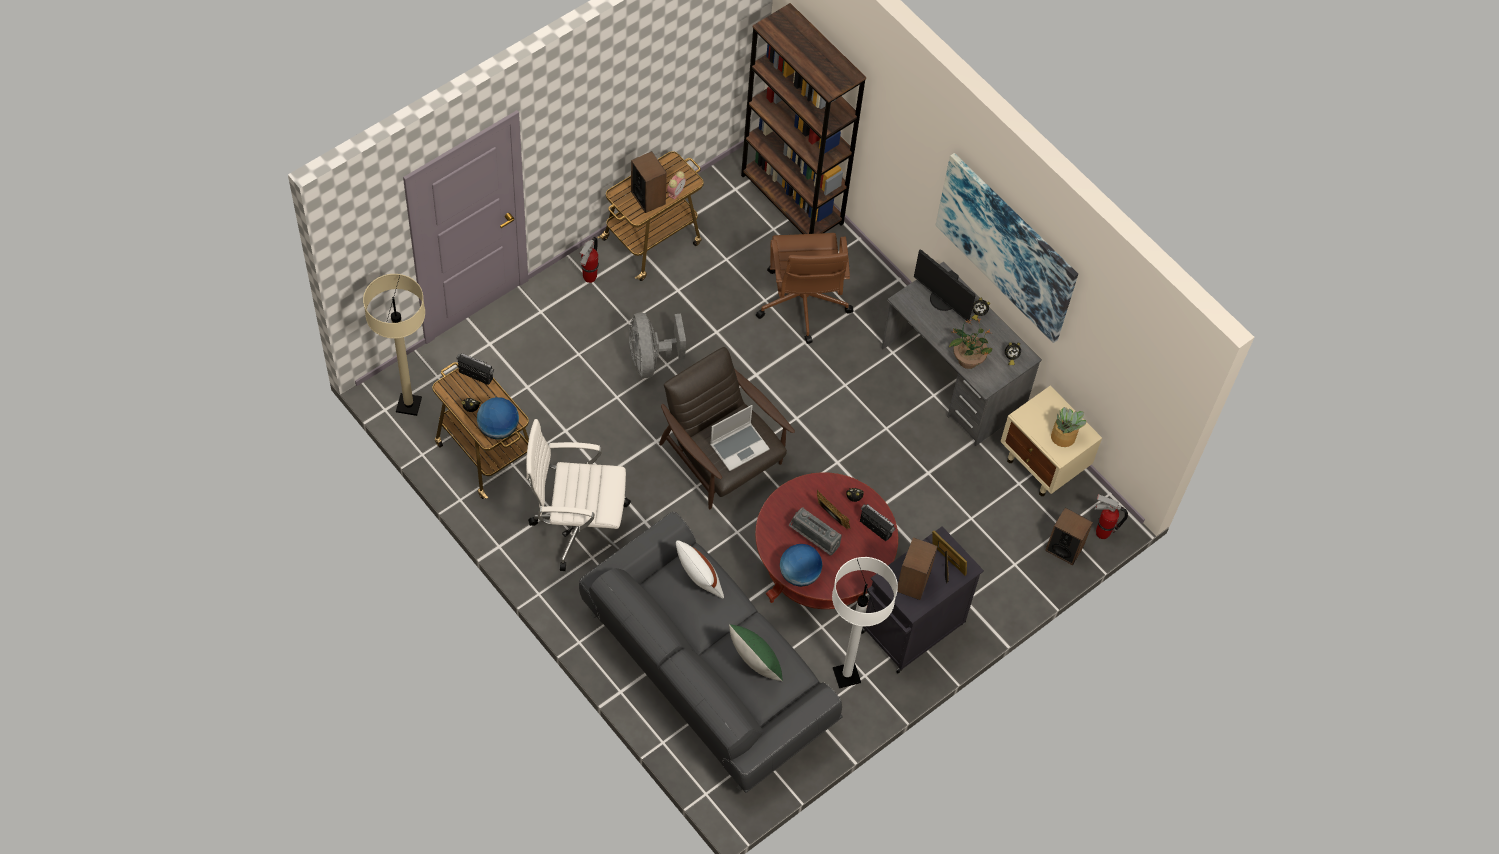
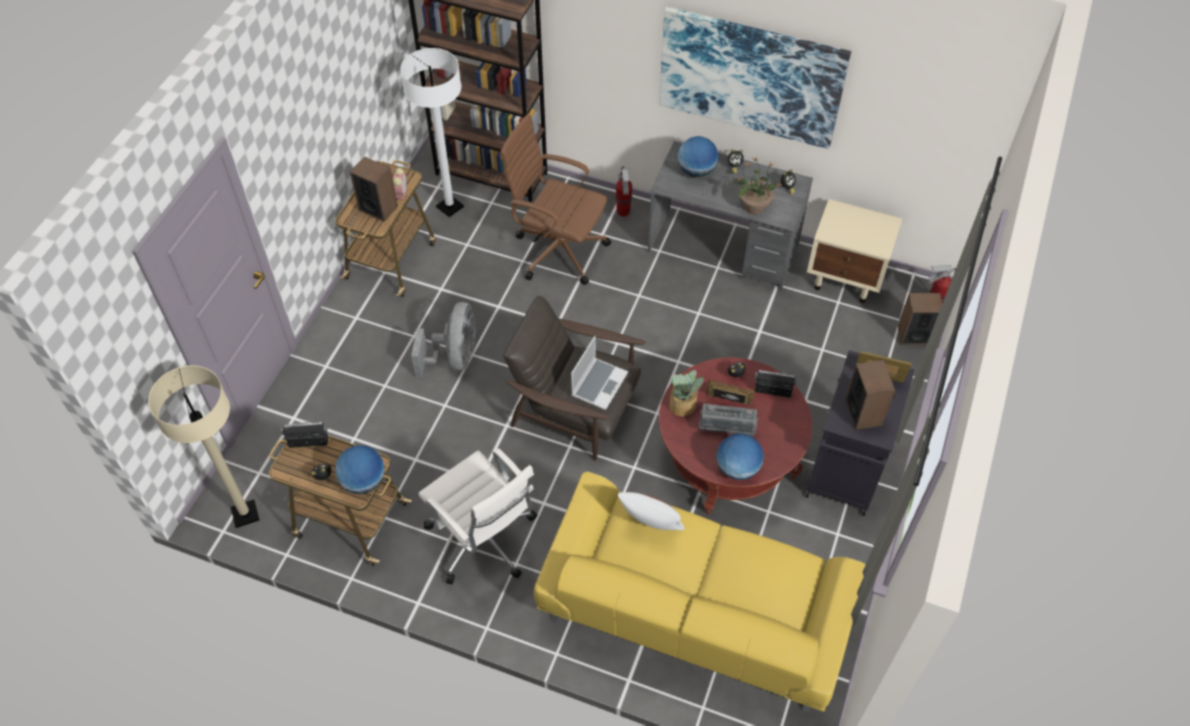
camera: 25 degrees left, 5 degrees down
(578, 526) = (484, 541): white office chair -> white office chair turned 105 degrees counterclockwise
(589, 278) = (354, 316): fire extinguisher -> fire extinguisher (623, 212)
(651, 359) = (455, 357): grey fan -> grey fan turned 135 degrees counterclockwise
(706, 669) = (694, 611): grey sofa -> yellow sofa
(754, 665) = (758, 577): green pillow -> none
(802, 305) = (558, 249): brown office chair -> brown office chair turned 150 degrees clockwise
(846, 675) = (822, 543): white floor lamp -> white floor lamp (450, 207)
(942, 300) = (696, 171): monitor -> globe
(1063, 437) = (872, 233): potted plant -> potted plant (683, 406)

